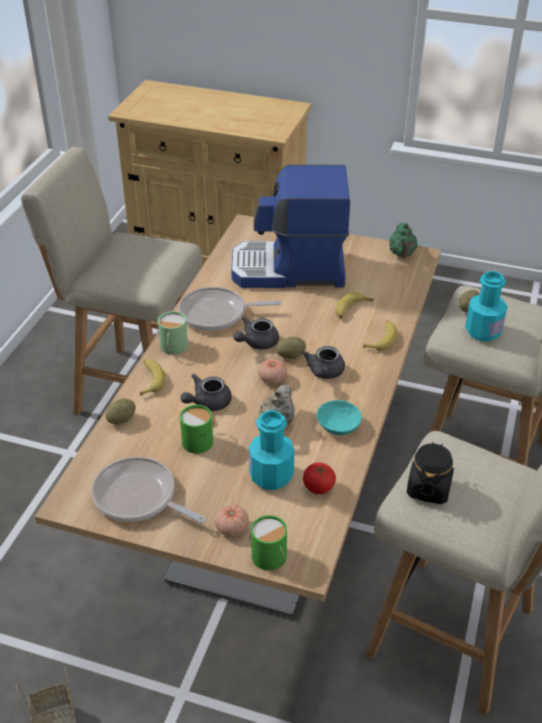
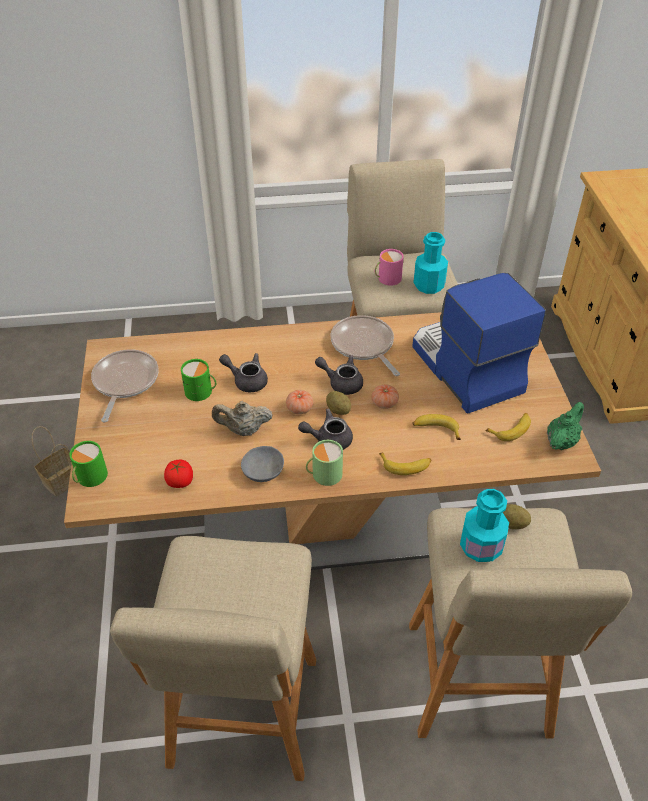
camera: 65 degrees right, 5 degrees up
(121, 420) = (202, 342): potato -> none
(131, 271) = (387, 278): none -> pink mug
(150, 380) = (255, 339): banana -> banana (511, 429)
(172, 347) = (302, 336): green mug -> green mug (323, 474)
(232, 528) = (113, 443): tomato -> tomato (384, 403)
(271, 476) = (180, 447): turquoise bottle -> turquoise bottle (429, 285)
(337, 426) = (262, 470): turquoise bowl -> grey bowl
(402, 255) = (561, 441): green teapot -> green teapot turned 150 degrees clockwise
(428, 488) = (216, 561): black jar -> none

